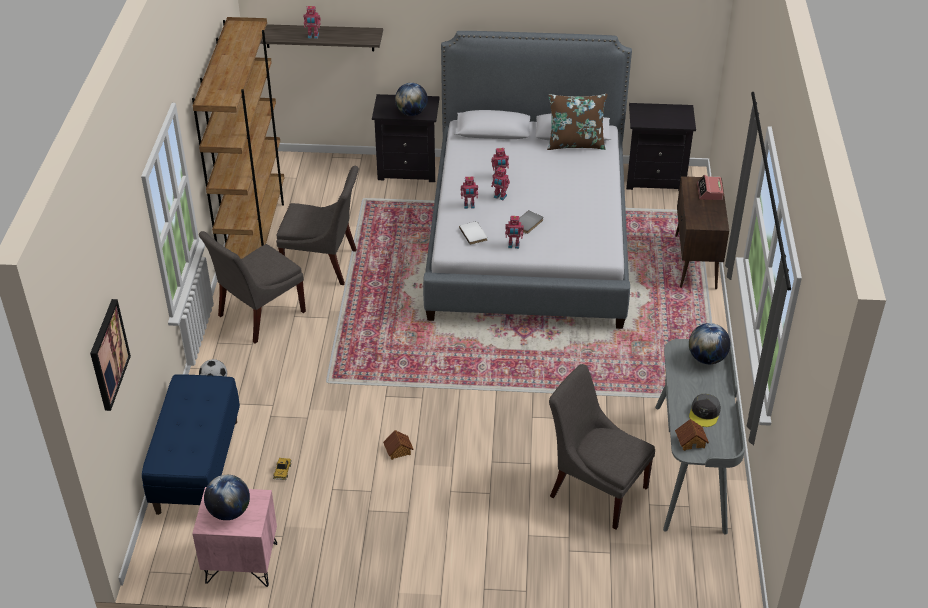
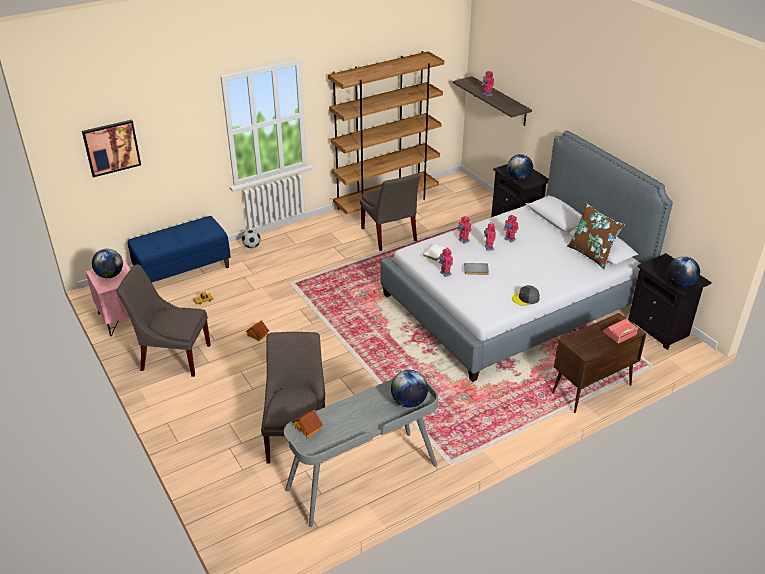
camera: 55 degrees right, 5 degrees down
(258, 315) = (321, 235): grey chair -> grey chair (173, 356)
(680, 122) = (680, 284): none -> globe
(704, 413) = (345, 423): grey cap -> grey cap (526, 298)

